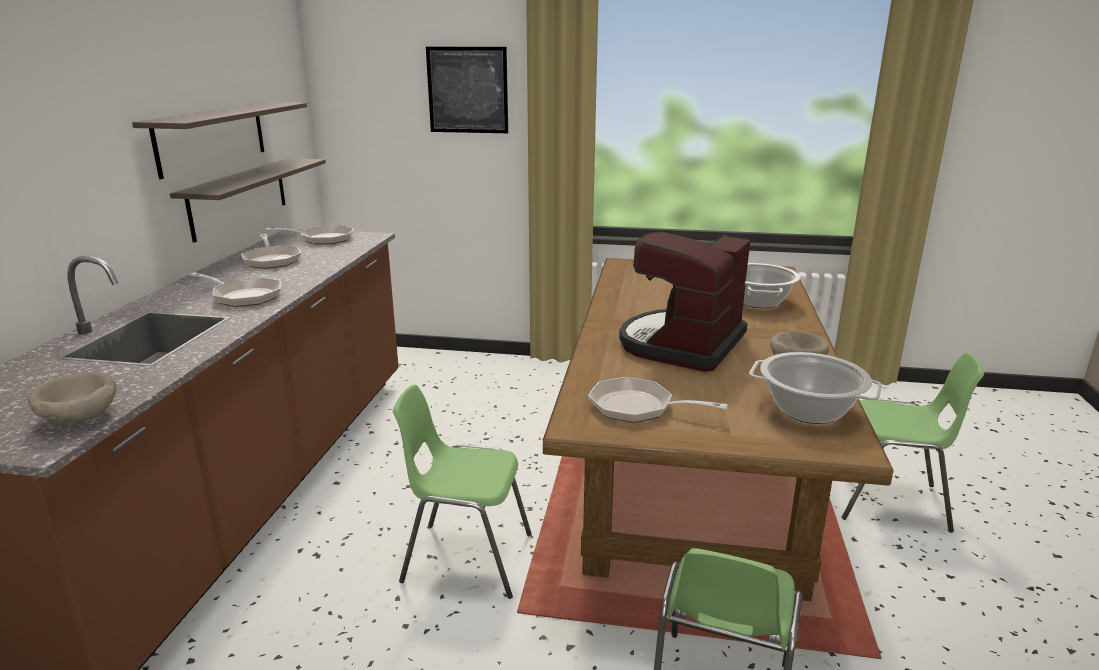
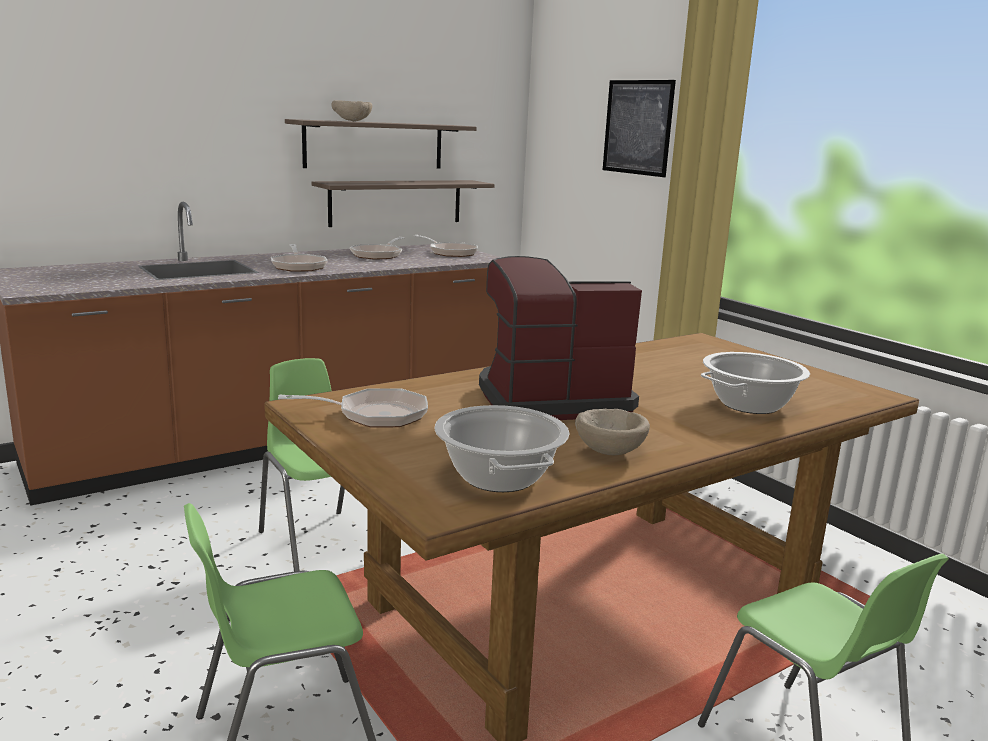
camera: 45 degrees right, 5 degrees down
(79, 419) = (66, 287): beige bowl -> beige bowl (351, 121)
(638, 408) = (375, 415): frying pan -> frying pan turned 105 degrees clockwise

